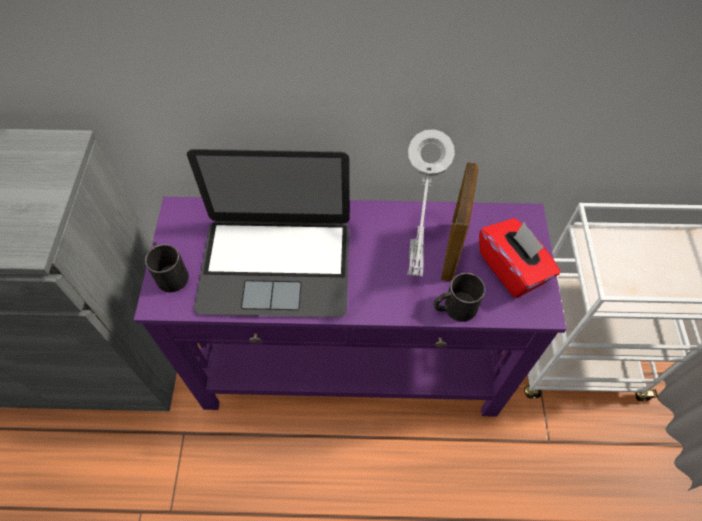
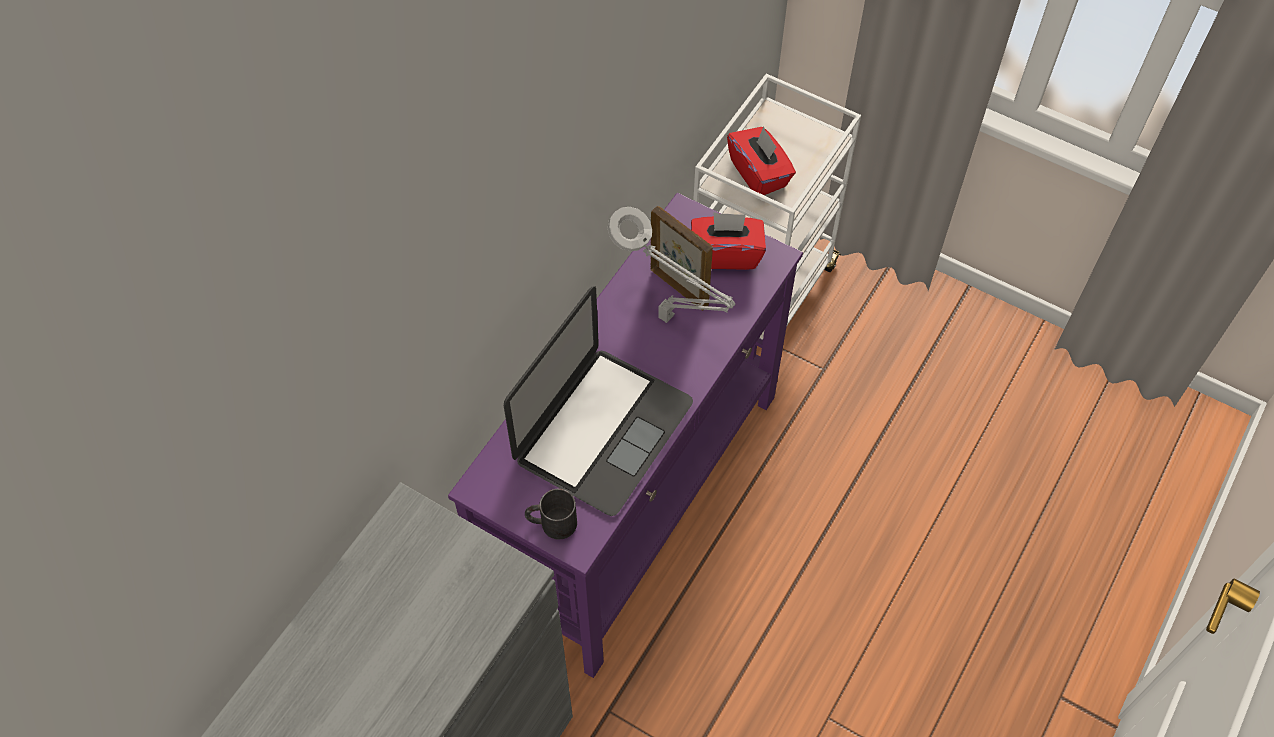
camera: 60 degrees left, 0 degrees up
(454, 308) = (735, 317): black mug -> none
(626, 261) = (759, 174): none -> red tissue box

